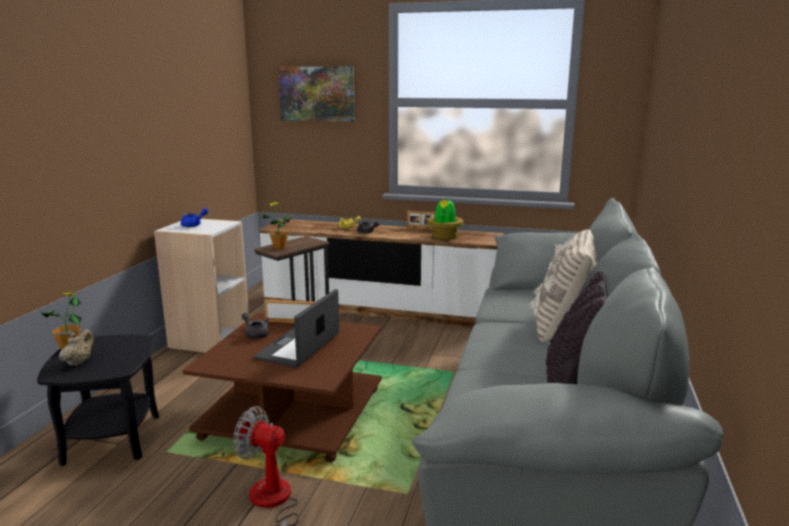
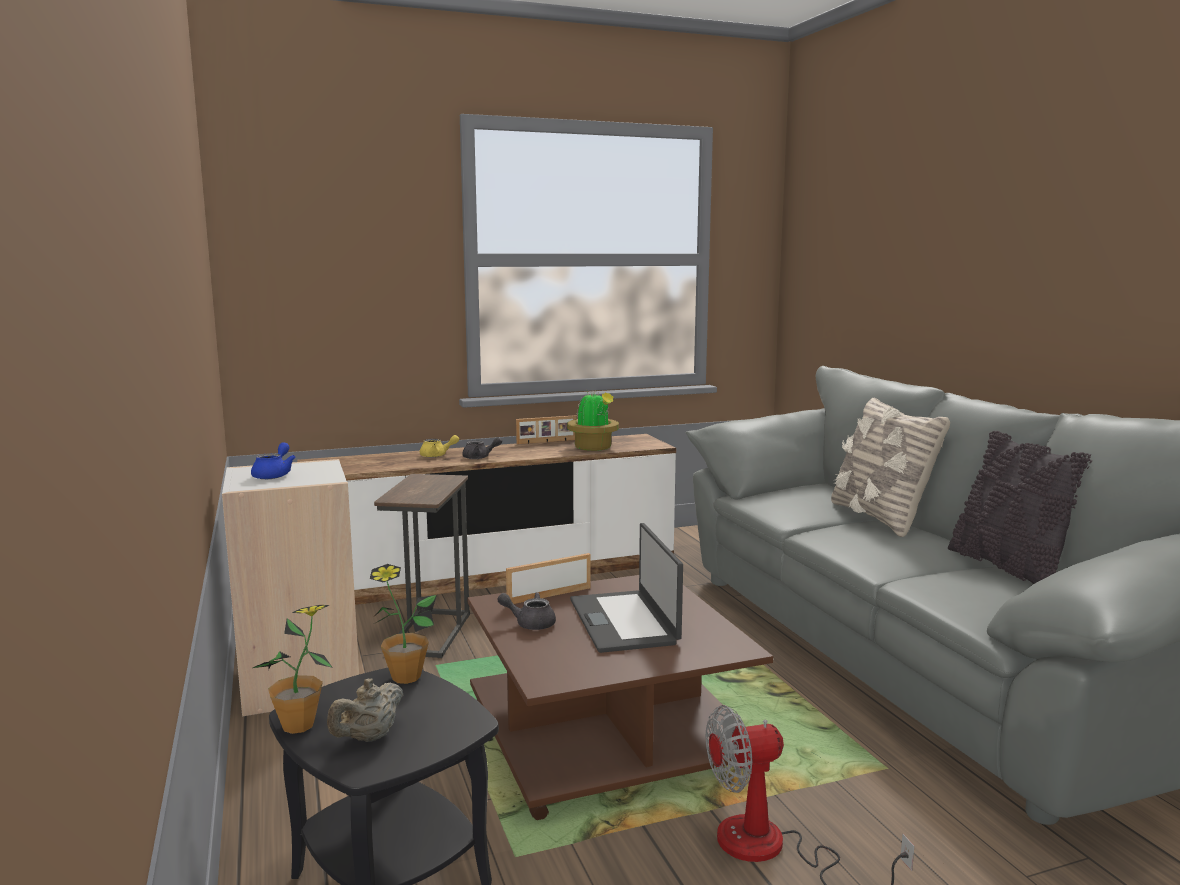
camera: 35 degrees left, 5 degrees down
(78, 362) = (369, 737): beige teapot -> beige teapot turned 120 degrees counterclockwise
(279, 247) = (412, 493): potted plant -> potted plant (406, 677)
(317, 93) = (344, 248): picture -> none

